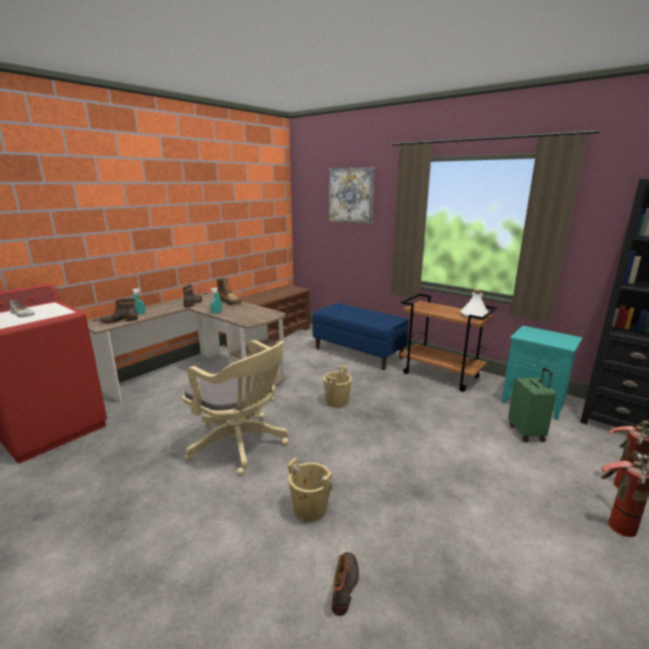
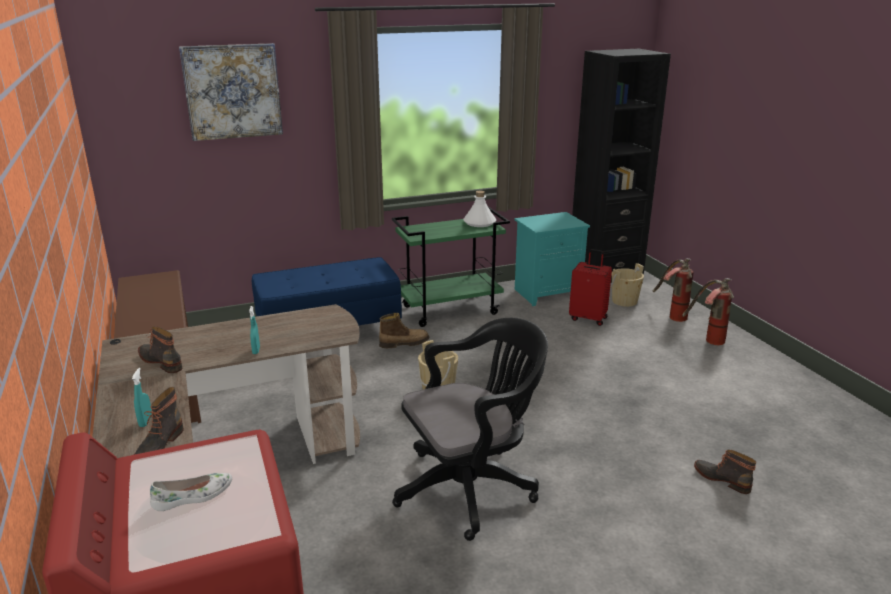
camera: 60 degrees left, 5 degrees up
(229, 302) = (215, 331): boot -> boot (404, 343)
(241, 445) = (471, 487): beige office chair -> black office chair
(310, 508) = (620, 469): beige bucket -> beige bucket (624, 301)
(441, 375) = (450, 310): brown cart -> green cart
(527, 432) = (588, 318): green suitcase -> red suitcase

